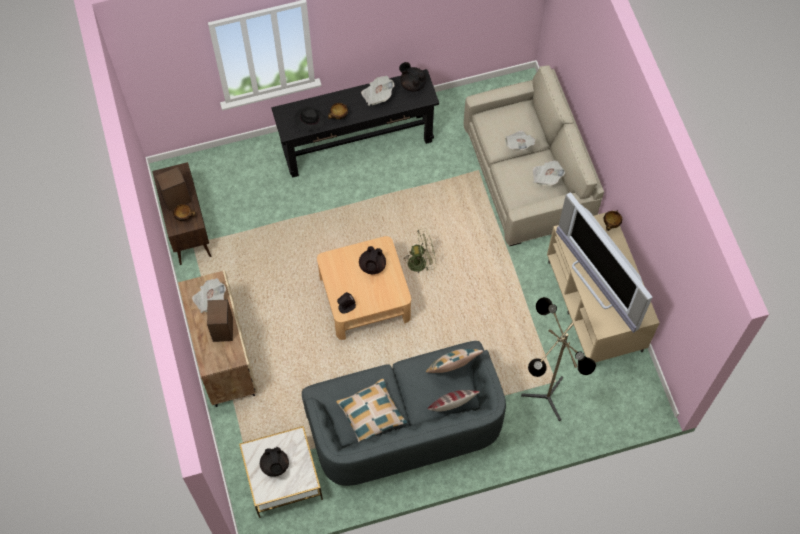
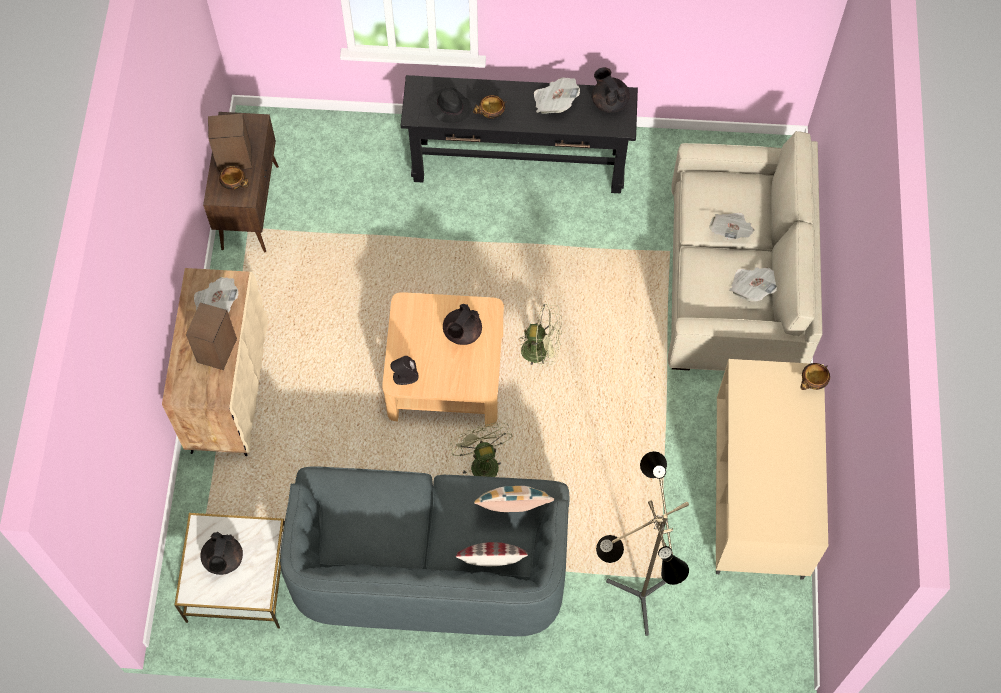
camera: 20 degrees right, 0 degrees up
(371, 414) = (377, 534): pillow -> none
(411, 347) = (481, 462): none -> green fan
(597, 282) = (760, 458): television -> none

